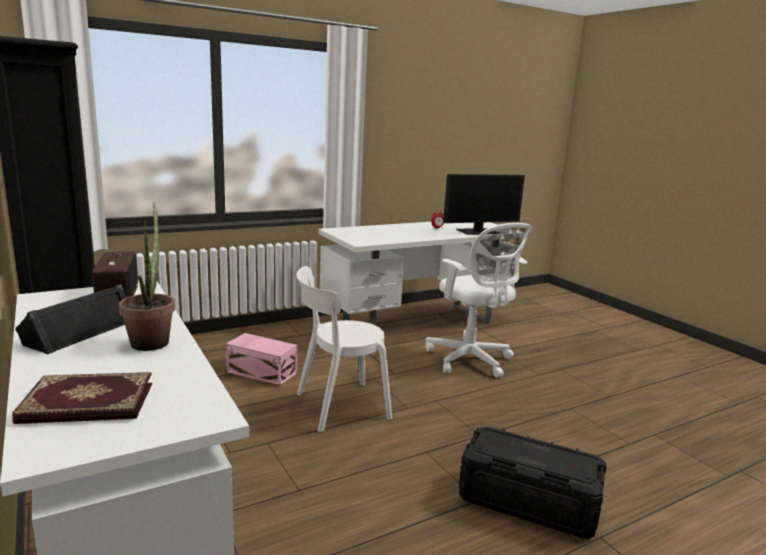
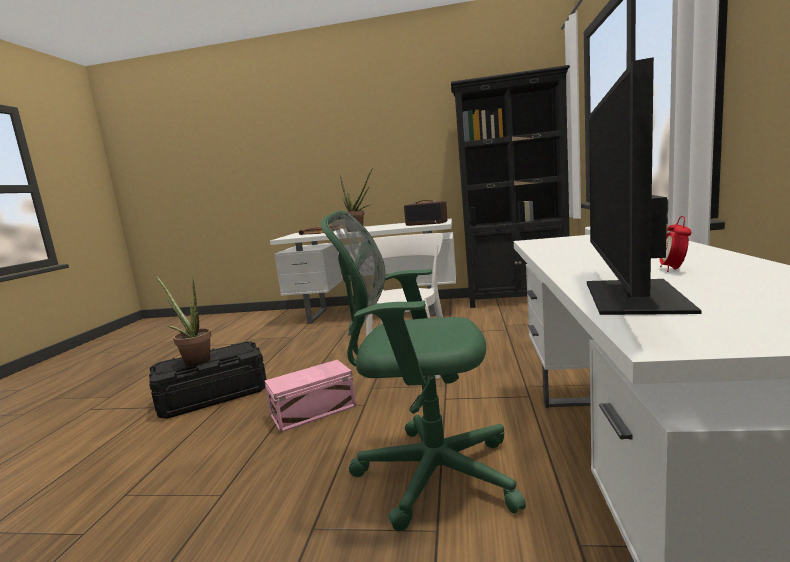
camera: 130 degrees right, 5 degrees down
(79, 331) = (385, 226): black speaker -> none
(261, 372) = (502, 343): pink storage box -> pink storage box (315, 411)
(471, 360) = (428, 473): white office chair -> green office chair
(550, 454) = (194, 361): none -> potted plant

